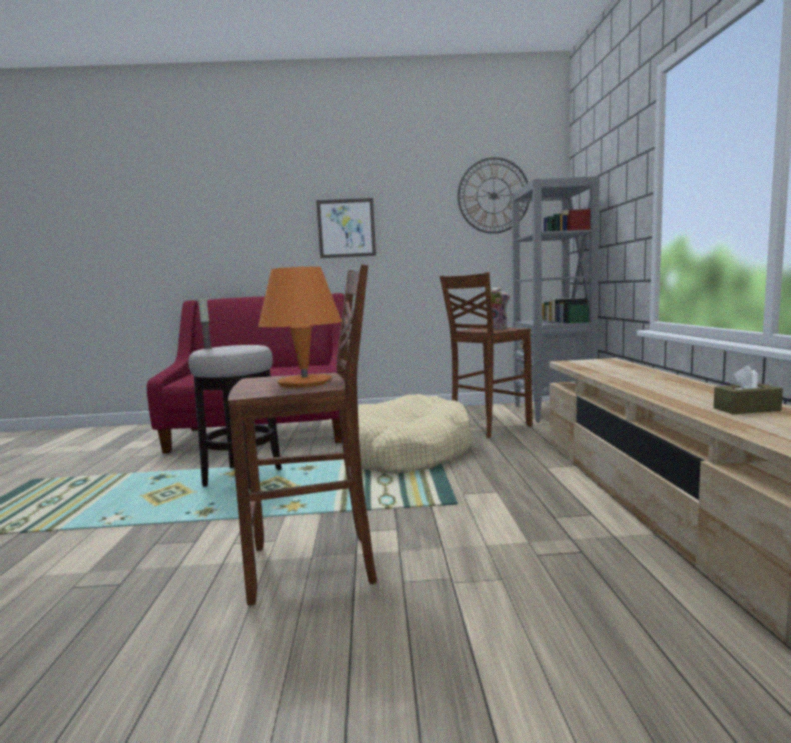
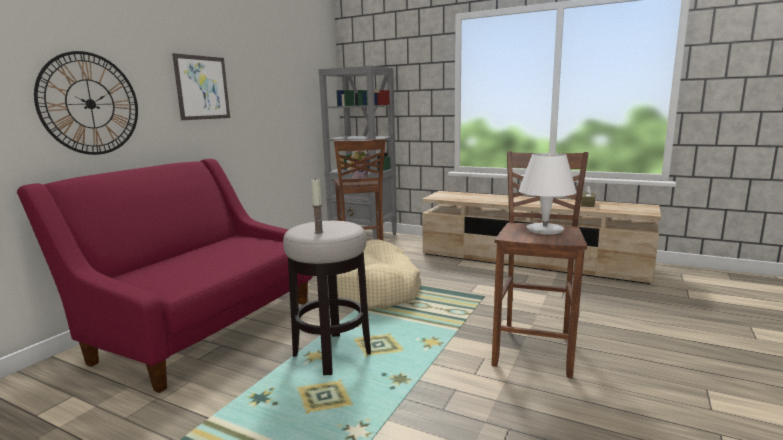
camera: 60 degrees left, 5 degrees up
(304, 382) = (544, 230): orange table lamp -> white table lamp
(493, 195) = (302, 67): wall clock -> wall clock (90, 104)

